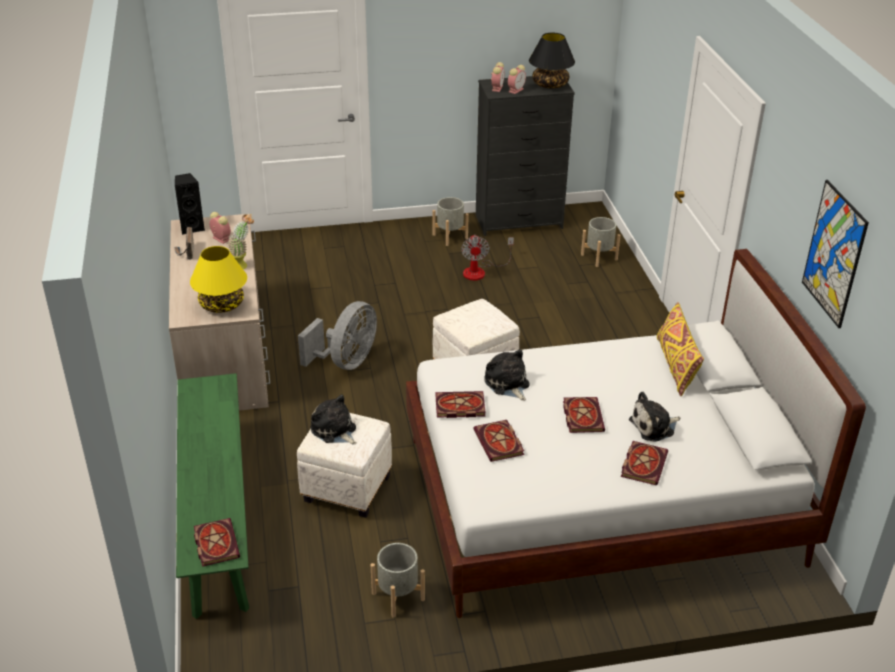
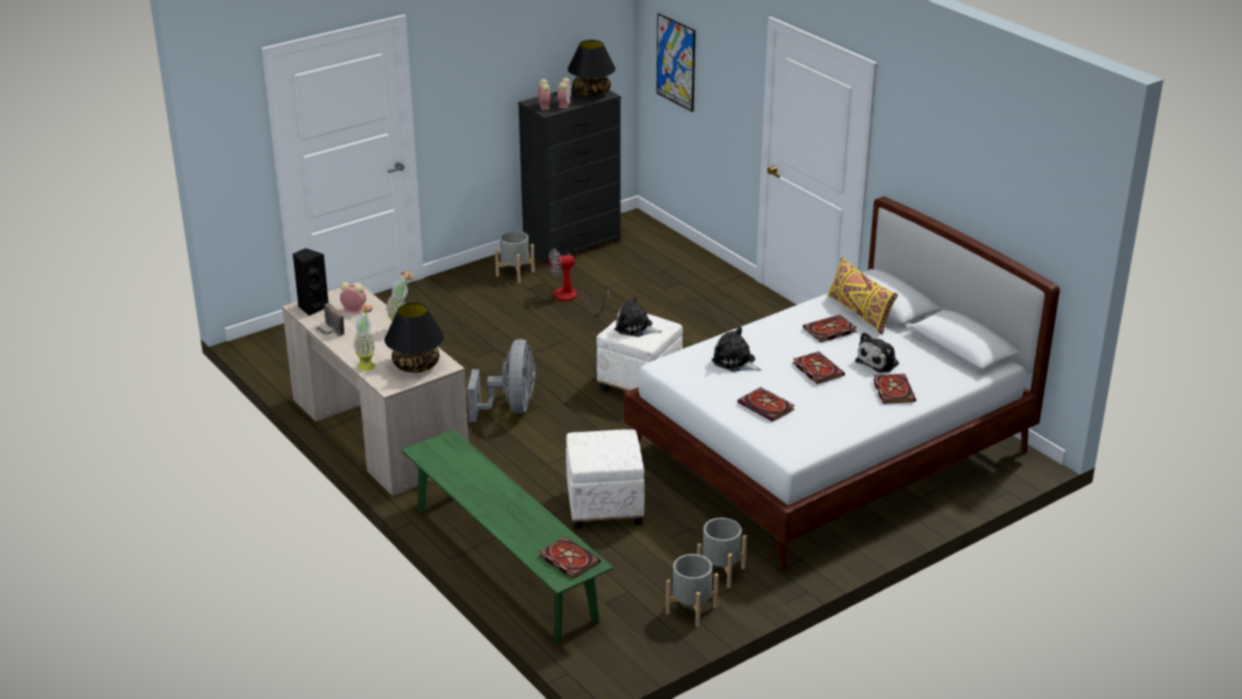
camera: 25 degrees left, 5 degrees down
(184, 292) = (367, 364): none -> potted plant
(222, 305) = (416, 365): yellow table lamp -> black table lamp
(334, 430) = (594, 447): plush toy -> plush toy (635, 328)
(458, 407) = (709, 390): book -> book (829, 331)
(480, 271) = (572, 298): fan -> fan turned 105 degrees clockwise
(599, 257) = (674, 259): grey planter -> grey planter (691, 610)
(834, 254) = (992, 172): picture -> picture (676, 62)

